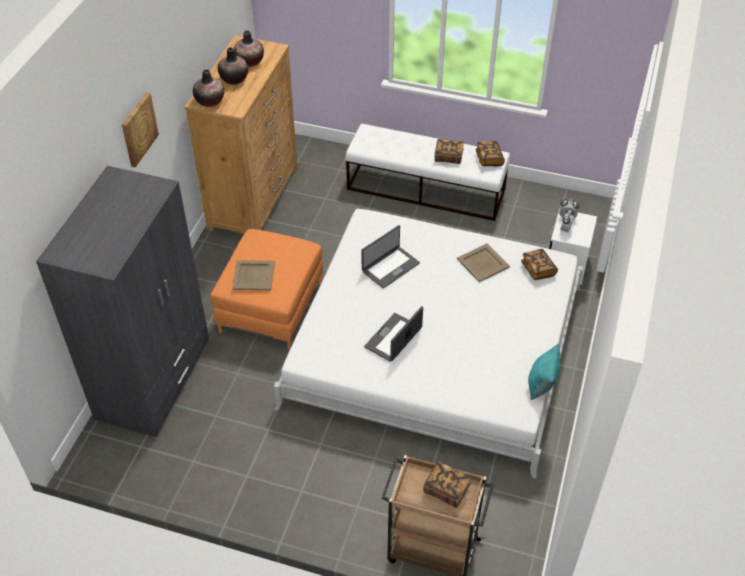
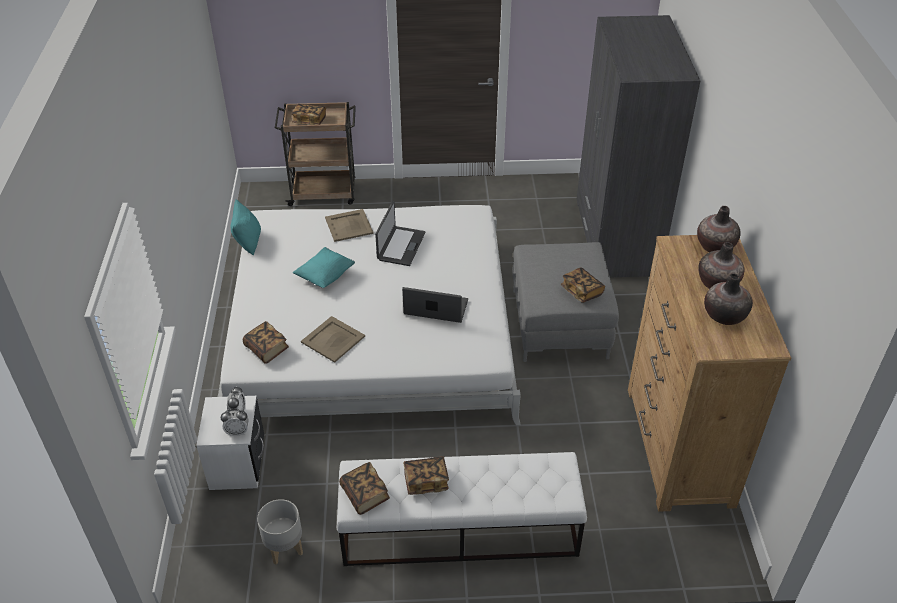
camera: 160 degrees right, 5 degrees down
(138, 129) = (722, 135): picture -> none
(253, 275) = (570, 259): beige tray -> beige tray (349, 226)
(266, 244) = (581, 291): none -> book
(271, 307) = (559, 323): orange ottoman -> grey ottoman
(390, 267) = (435, 308): laptop -> laptop turned 75 degrees clockwise
(474, 323) = (325, 276): none -> turquoise pillow
(540, 208) = (284, 548): none -> grey planter

